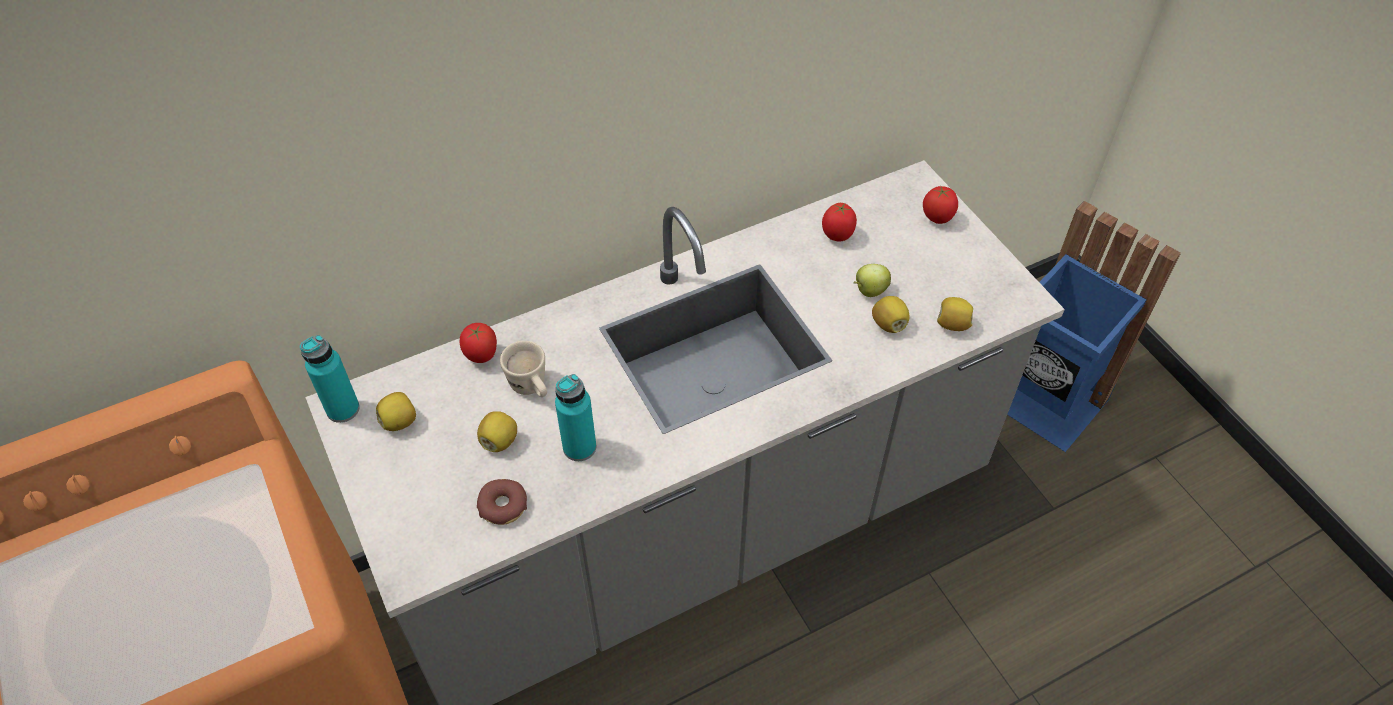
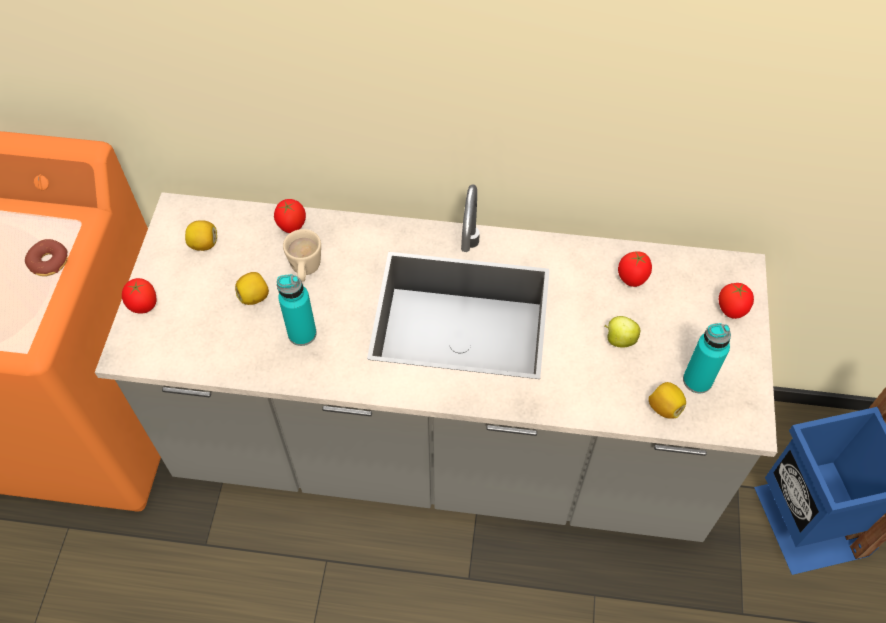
camera: 35 degrees right, 5 degrees up
(343, 409) = (176, 214): turquoise bottle -> turquoise bottle (697, 380)
(387, 517) = (144, 307): none -> tomato
(503, 506) = (219, 345): donut -> donut (49, 262)
(888, 324) = (611, 376): lemon -> none

